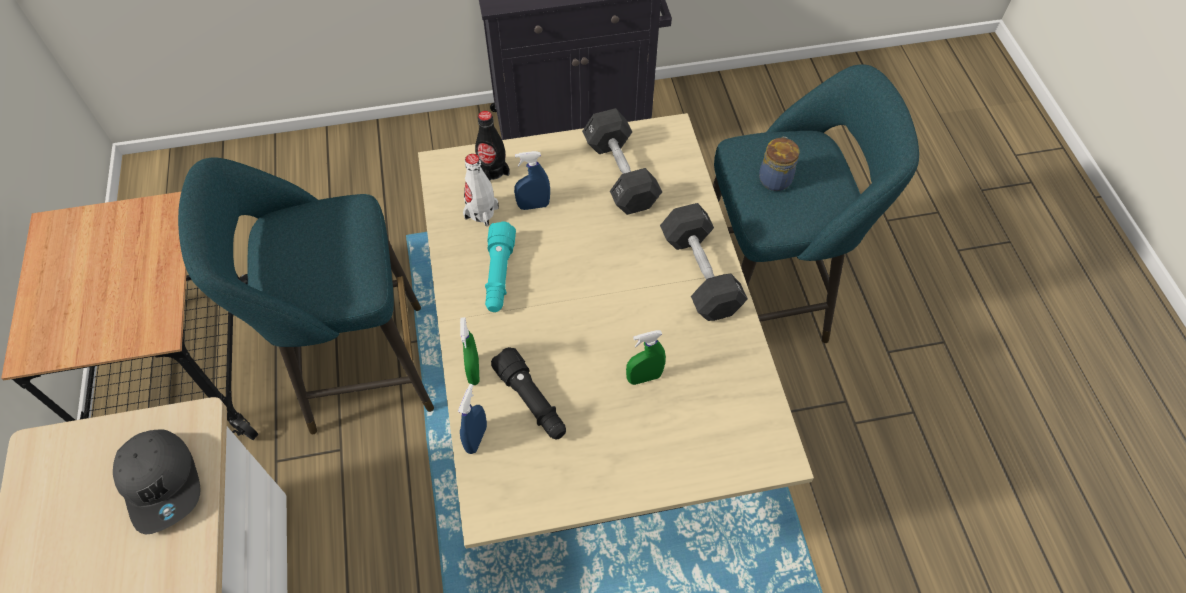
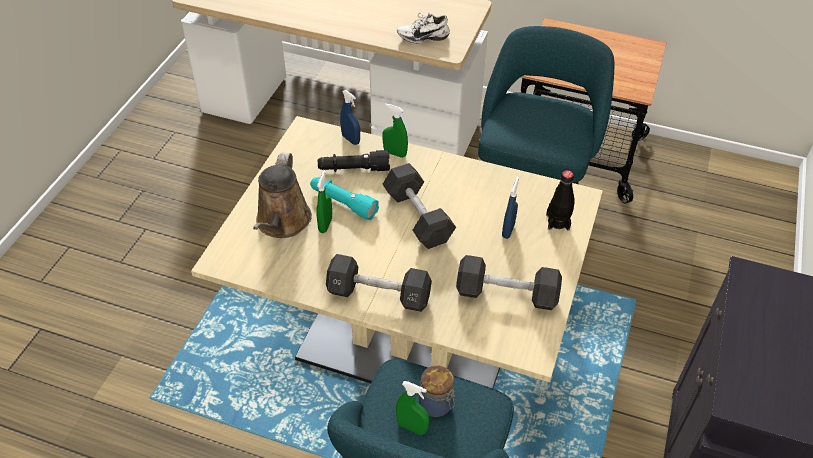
camera: 120 degrees right, 10 degrees down
(163, 482) = (423, 36): grey cap -> white shoe
(481, 212) = (520, 201): white bottle -> none
(499, 275) = (458, 190): turquoise flashlight -> turquoise flashlight (343, 203)
(568, 293) = (418, 217): none -> black dumbbell
(674, 426) = (282, 223): none -> brown watering can
(810, 185) = (412, 427): none -> green spray bottle

